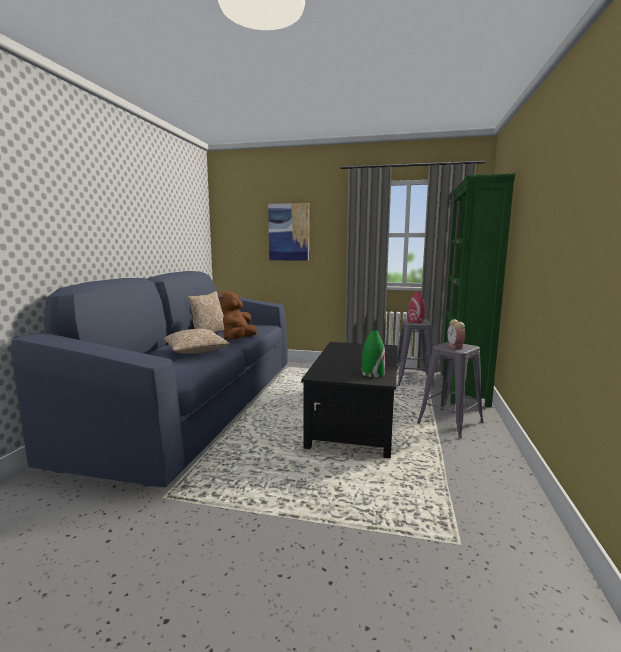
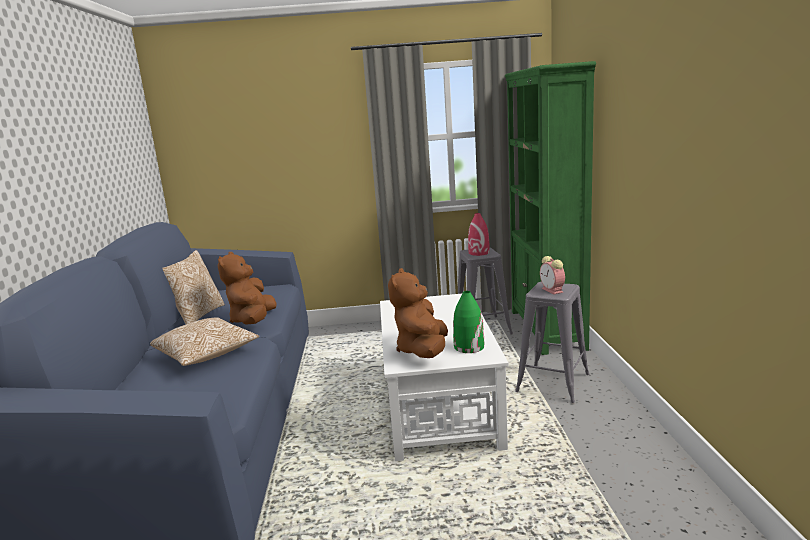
camera: 15 degrees left, 5 degrees up
(289, 232) = (283, 144): picture -> none
(338, 371) = (423, 351): none -> brown plush toy
(355, 420) = (439, 403): black coffee table -> white coffee table

